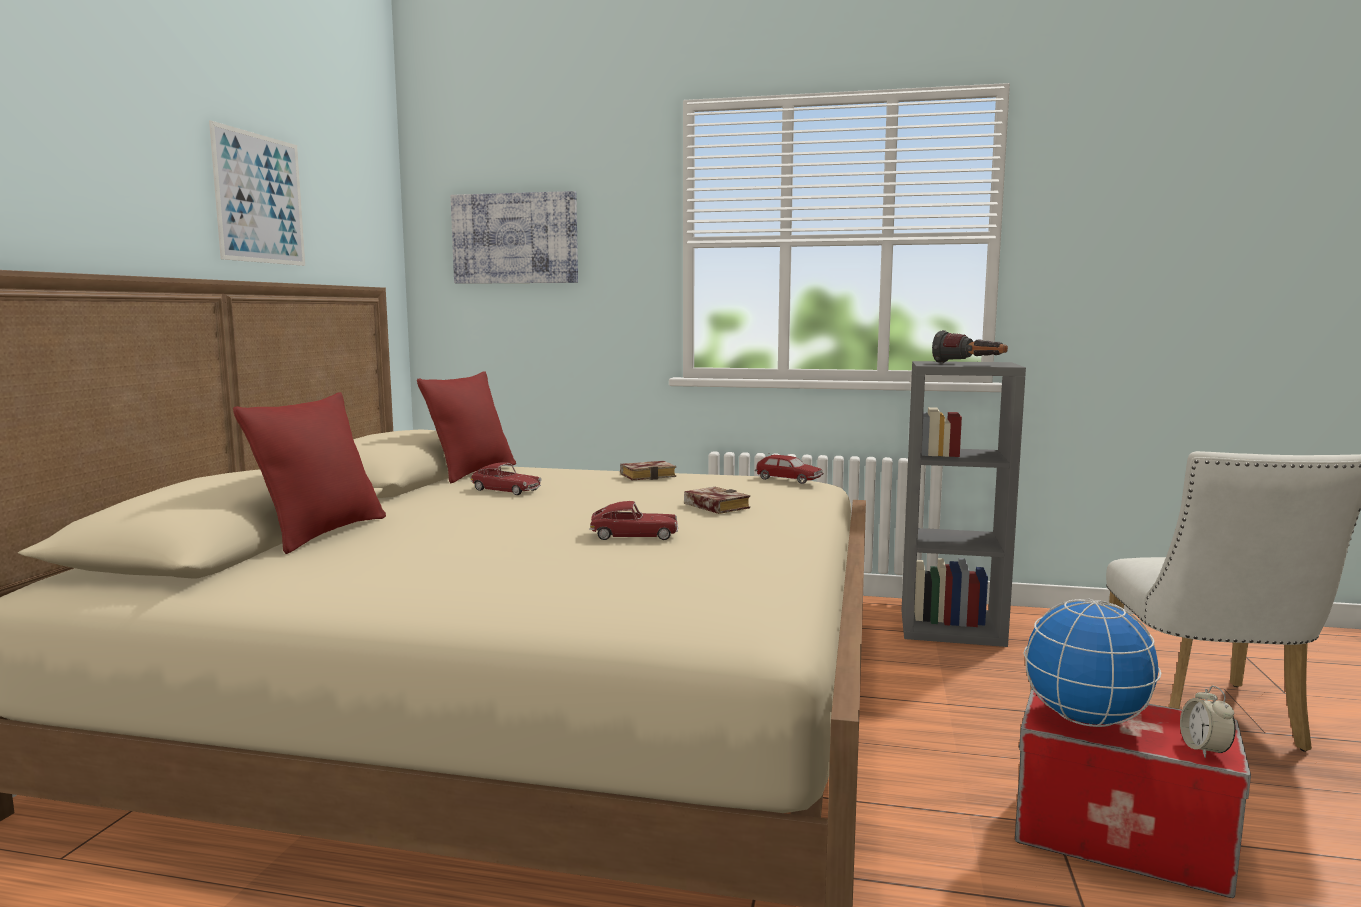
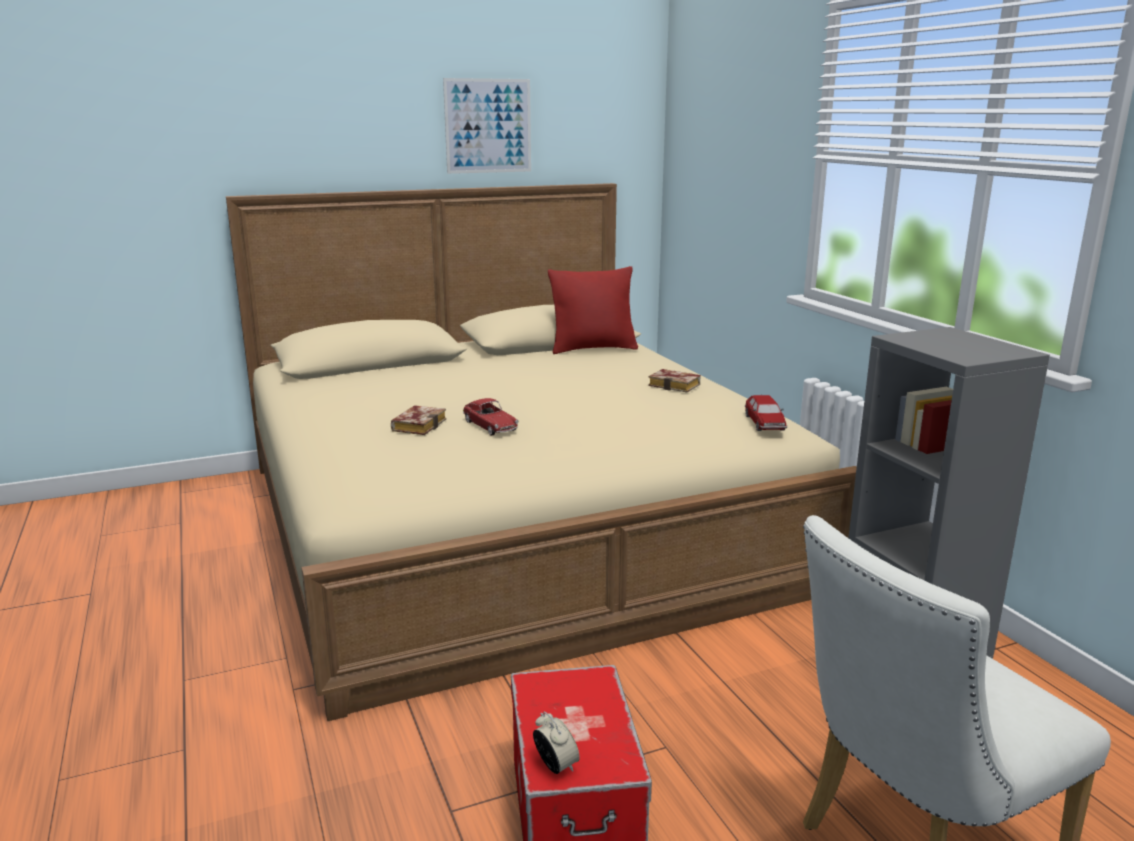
camera: 55 degrees right, 10 degrees up
(322, 533) = (395, 369): red pillow -> none
(506, 490) = (556, 369): toy car -> none
(515, 238) = (717, 142): picture -> none
(713, 506) = (610, 424): book -> book (418, 425)
(969, 364) = (940, 347): flashlight -> none
(1085, 719) = (559, 699): globe -> none
(1204, 749) = (556, 766): alarm clock -> alarm clock turned 90 degrees clockwise

